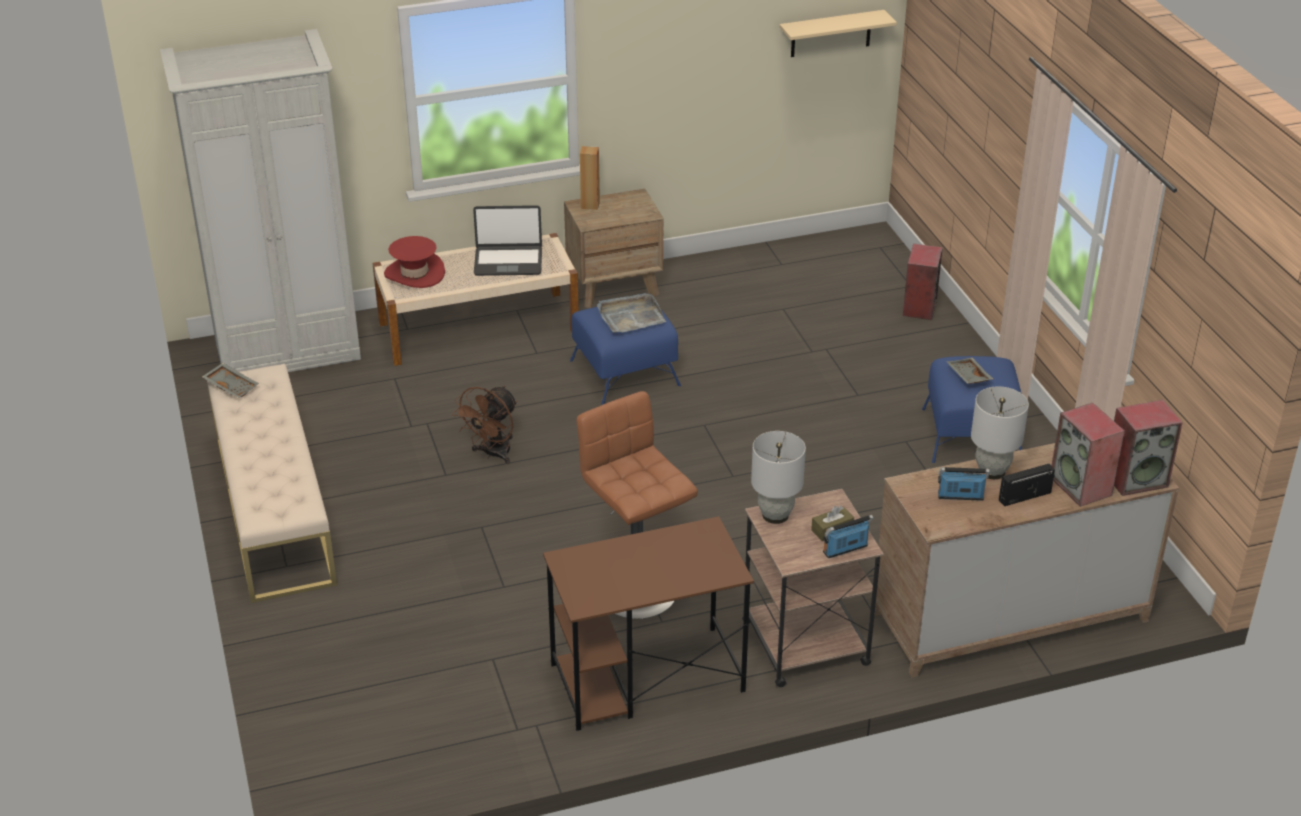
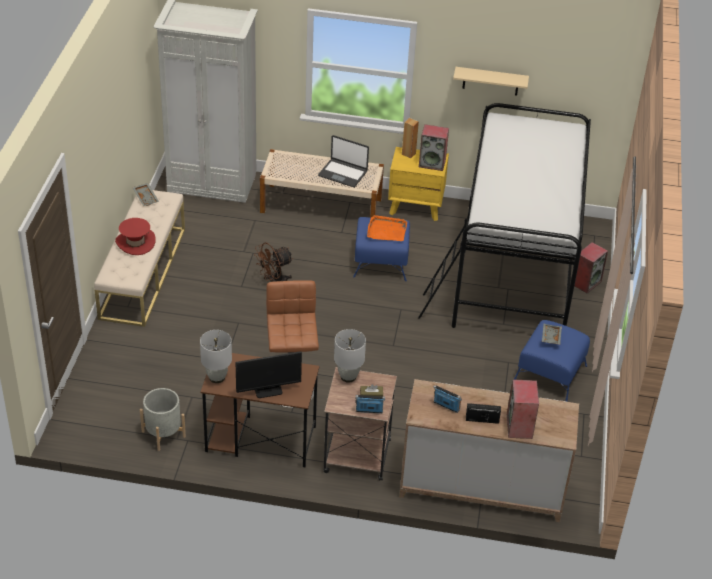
camera: 25 degrees right, 5 degrees up
(414, 274) = (287, 163): red hat -> red hat (135, 242)
(490, 731) = (163, 434): none -> grey planter
(615, 286) = (416, 206): brown nightstand -> yellow nightstand
(630, 316) = (386, 230): grey tray -> orange tray
(673, 578) = (268, 390): none -> monitor
(812, 324) = (512, 270): none -> black bed
(831, 33) = (585, 94): beige shelf -> beige shelf (491, 81)
(991, 471) = (477, 398): white table lamp -> white table lamp (217, 377)
(1136, 479) = (555, 435): speaker -> speaker (432, 163)

